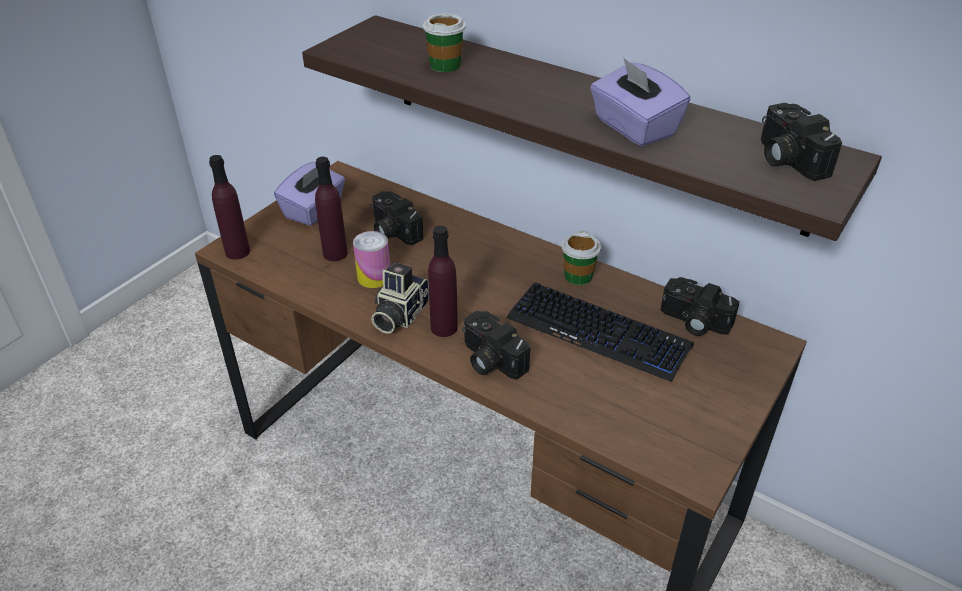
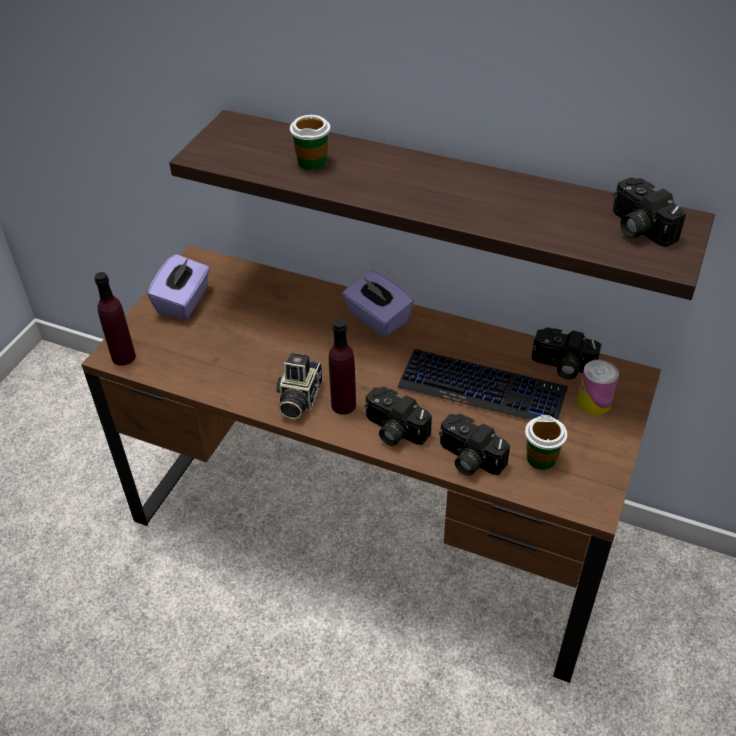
camera: 10 degrees left, 5 degrees up
(335, 254) = (219, 345): purple bottle -> none
(374, 277) = (264, 364): can -> can (594, 403)
(392, 231) = (266, 314): camera -> camera (468, 459)
(578, 276) = (451, 336): cup -> cup (541, 458)
(633, 128) = (502, 211): purple tissue box -> purple tissue box (377, 319)

